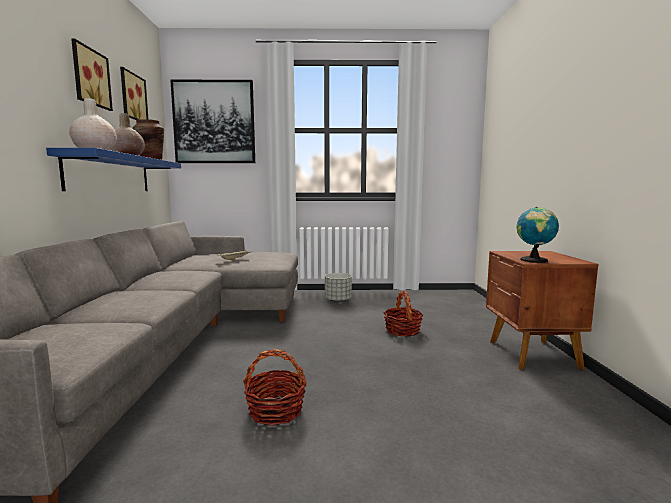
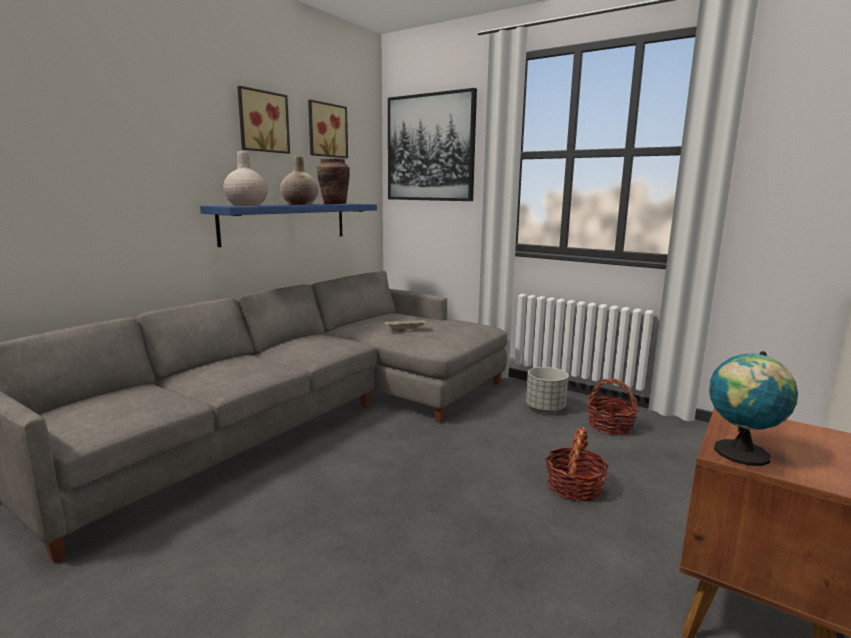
camera: 35 degrees right, 5 degrees up
(276, 410) = (293, 541): basket -> basket (610, 426)

